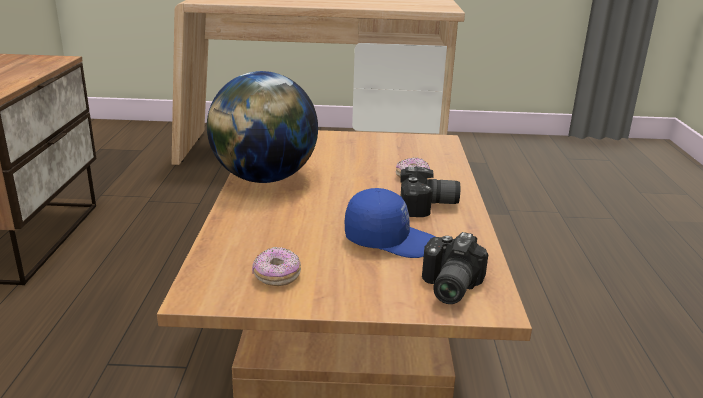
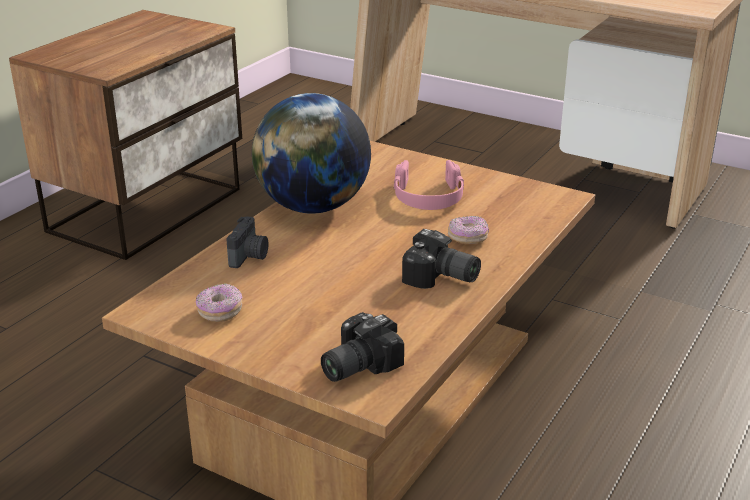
camera: 30 degrees right, 5 degrees up
(252, 225) = (249, 256): none -> camera
(347, 155) = (428, 196): none -> pink headphones
(390, 240) = (359, 304): blue cap -> none

